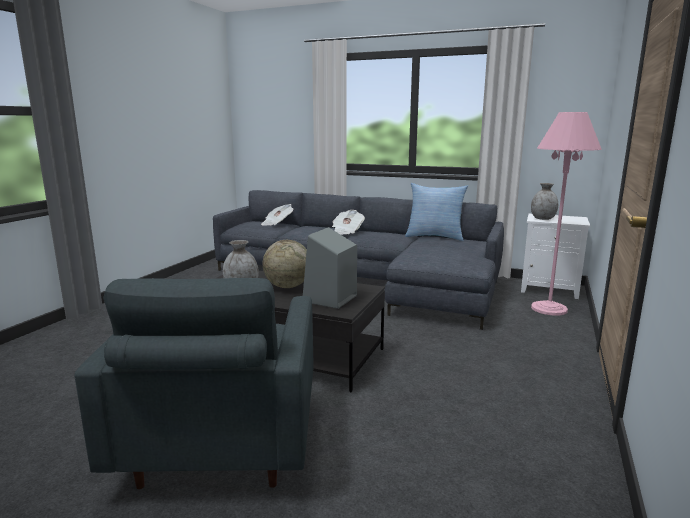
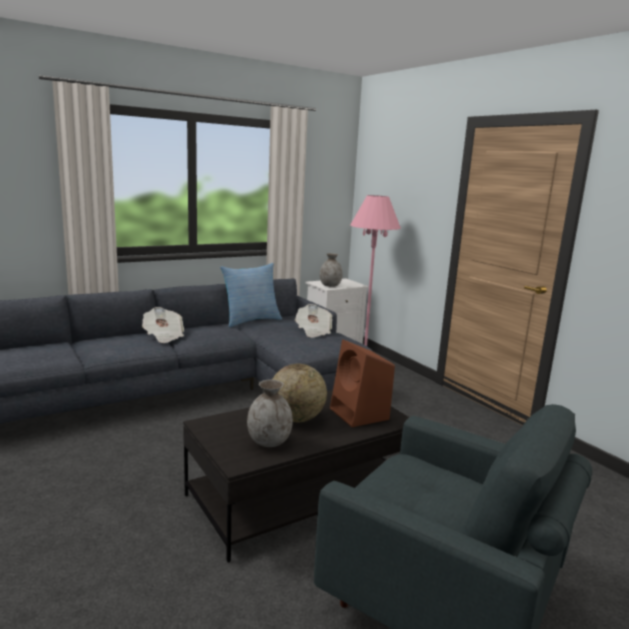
camera: 55 degrees left, 0 degrees up
(277, 223) = (46, 346): newspaper -> newspaper (313, 331)
(329, 299) = (360, 414): grey speaker -> brown speaker

